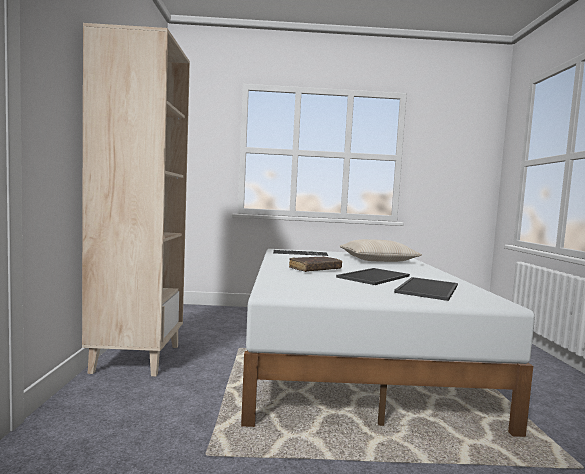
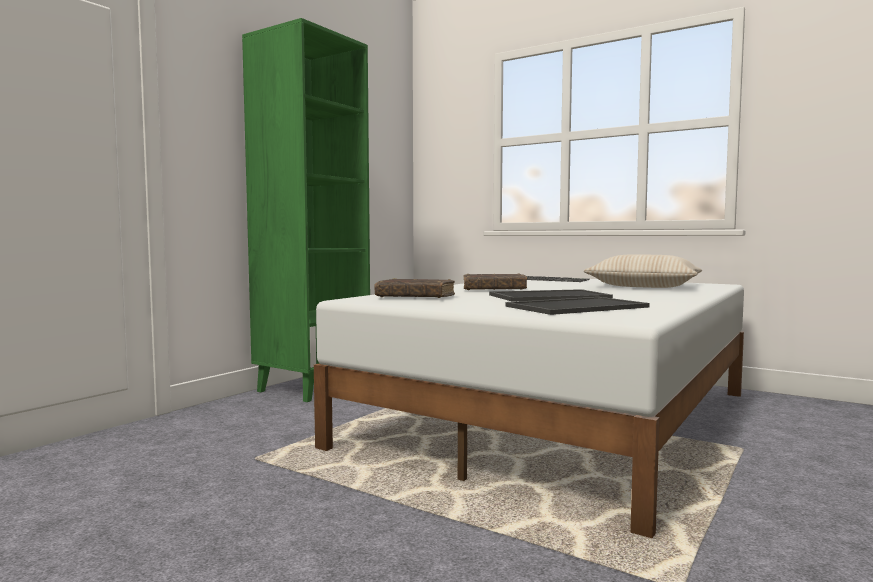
camera: 35 degrees right, 0 degrees up
(136, 358) = (313, 387): beige bookcase -> green bookcase
(302, 284) = (415, 297): none -> brown book

